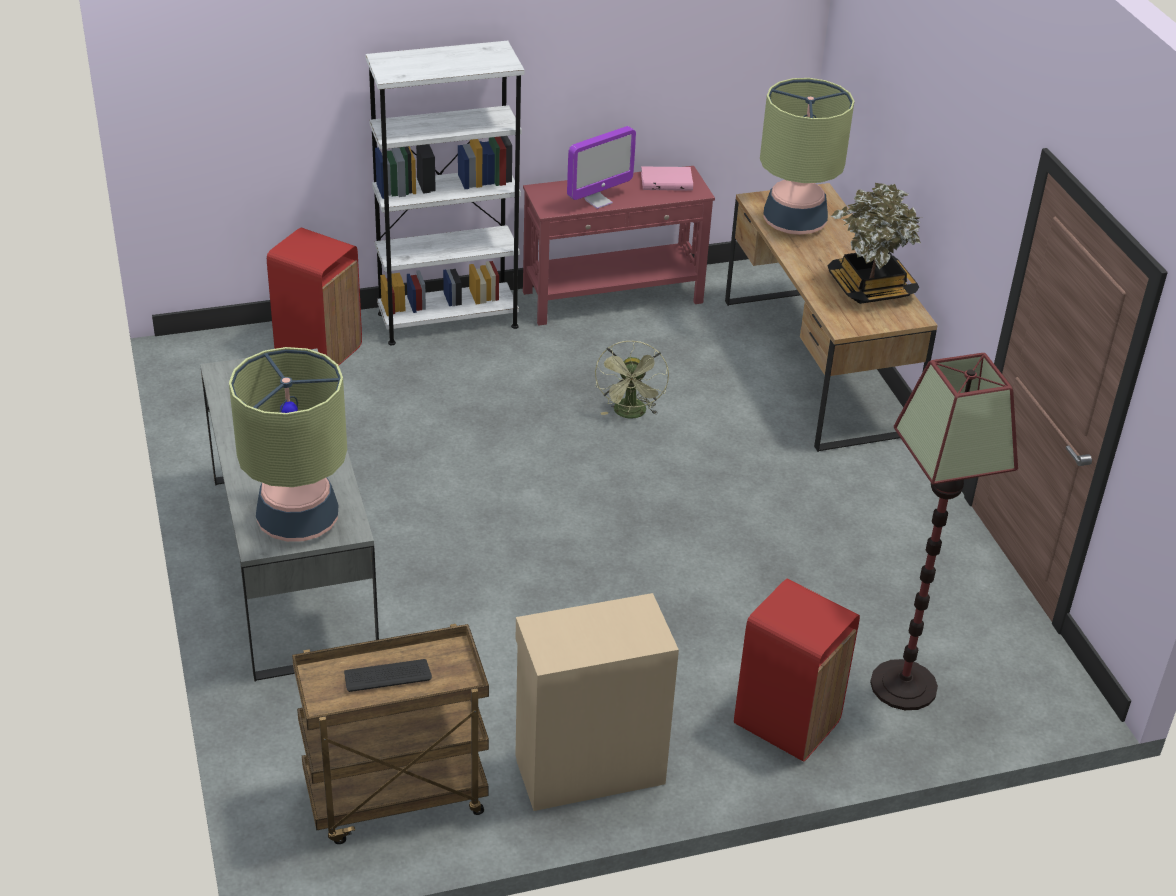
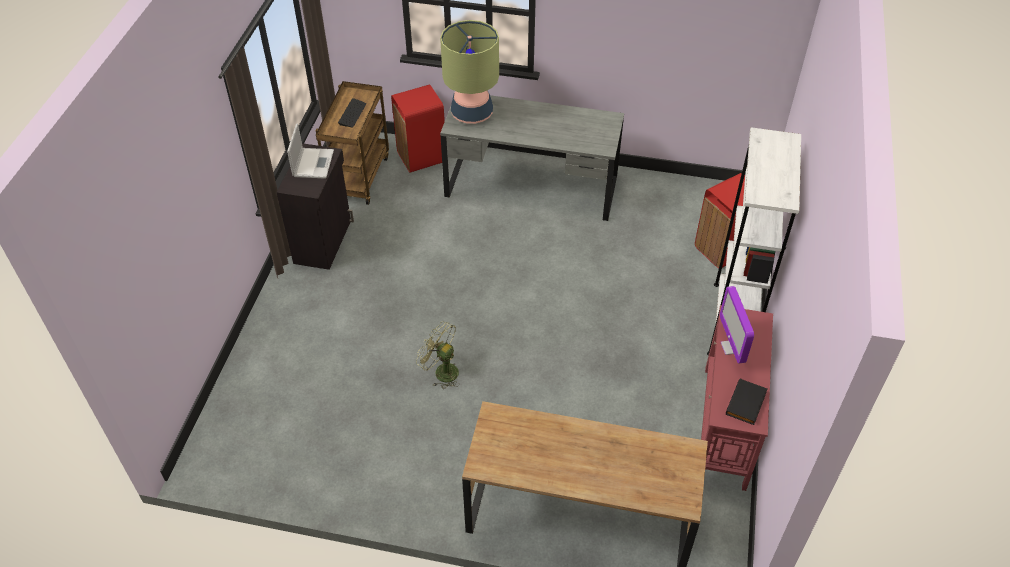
camera: 120 degrees right, 10 degrees up
(576, 636) = (313, 163): none -> laptop
(587, 768) = (324, 241): beige cabinet -> black cabinet
(630, 414) = (579, 375): green fan -> green fan (441, 371)
(666, 181) = (747, 404): pink book -> black book
(787, 724) = (288, 326): red trash can -> red trash can (421, 157)
(794, 223) = (645, 458): table lamp -> none
(870, 288) = (530, 459): potted plant -> none
(903, 686) = (271, 389): floor lamp -> none

